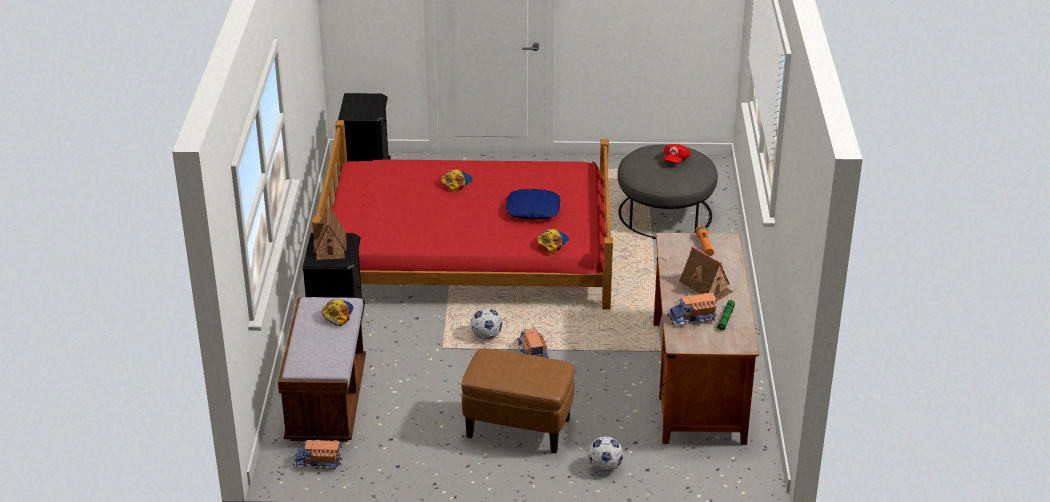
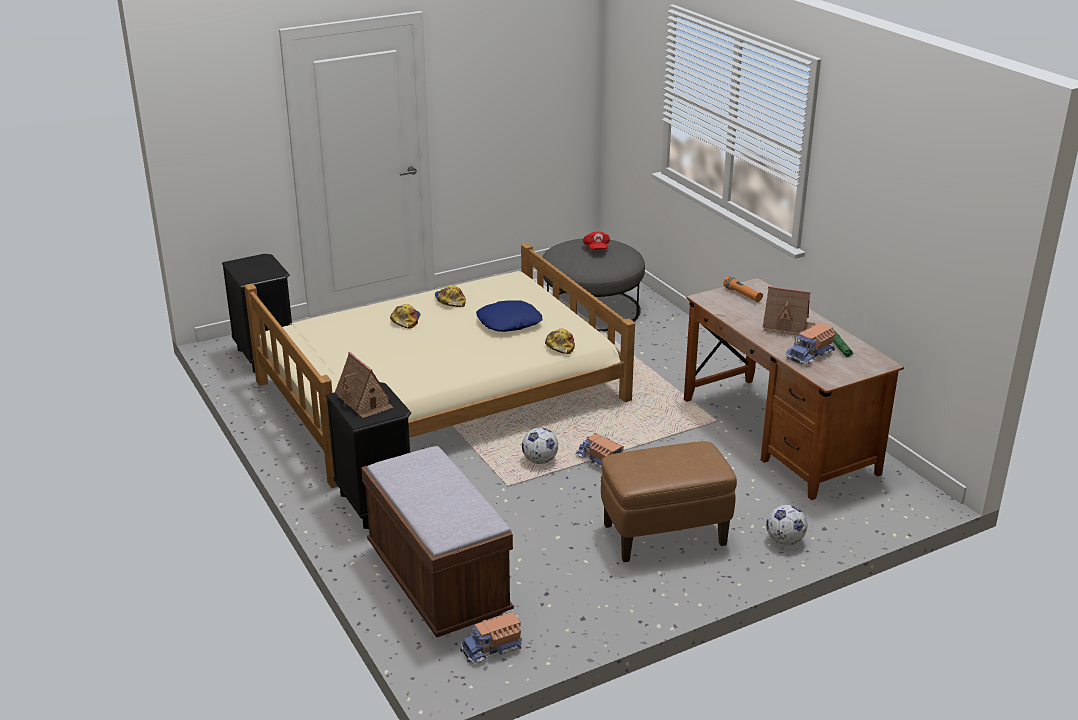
camera: 30 degrees left, 5 degrees down
(337, 314) = (430, 468): cap -> cap (450, 300)
(470, 251) = (442, 390): red bed -> beige bed

